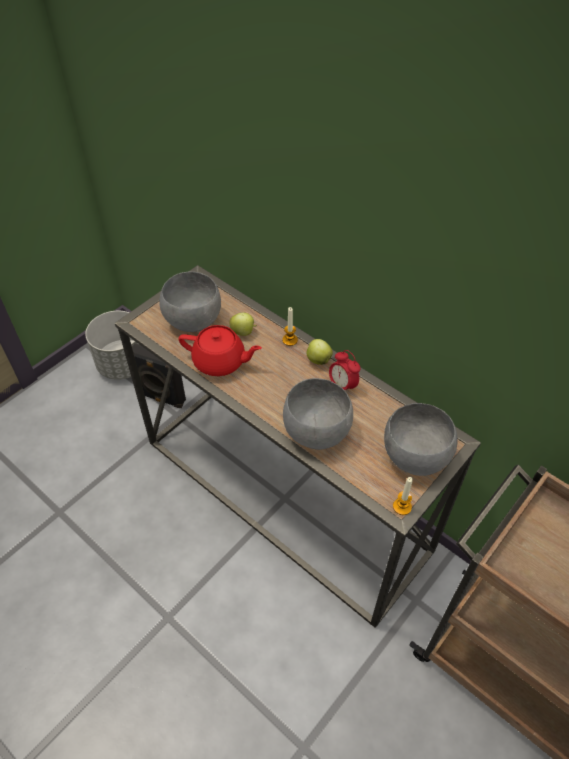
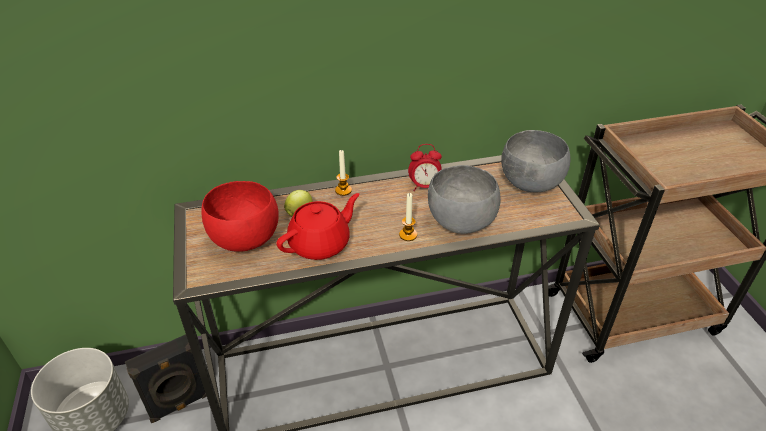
camera: 55 degrees left, 10 degrees down
(192, 320) = (243, 239): grey bowl -> red bowl
(318, 359) = (383, 185): apple -> none
(402, 507) = (573, 213): candle -> candle (408, 235)

